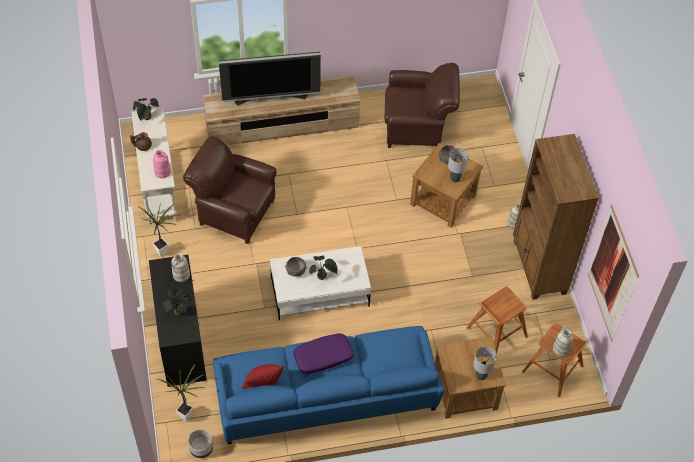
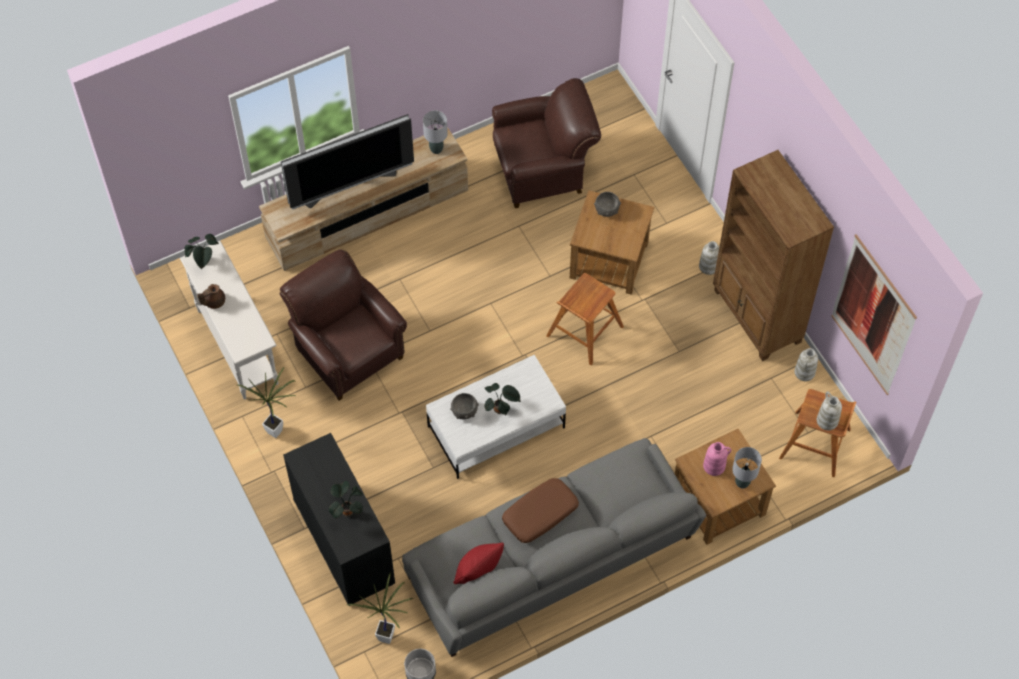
camera: 15 degrees left, 5 degrees up
(162, 172) = (253, 330): pink vase -> pink vase (714, 466)
(181, 275) = (332, 463): white vase -> white vase (804, 372)
(233, 211) = (346, 350): brown armchair -> brown armchair turned 45 degrees clockwise
(323, 357) = (540, 514): purple pillow -> brown pillow
(325, 397) = (551, 560): blue sofa -> grey sofa
(455, 178) = (625, 233): grey table lamp -> grey table lamp (436, 149)
(496, 332) = (732, 417): brown stool -> brown stool (584, 332)

